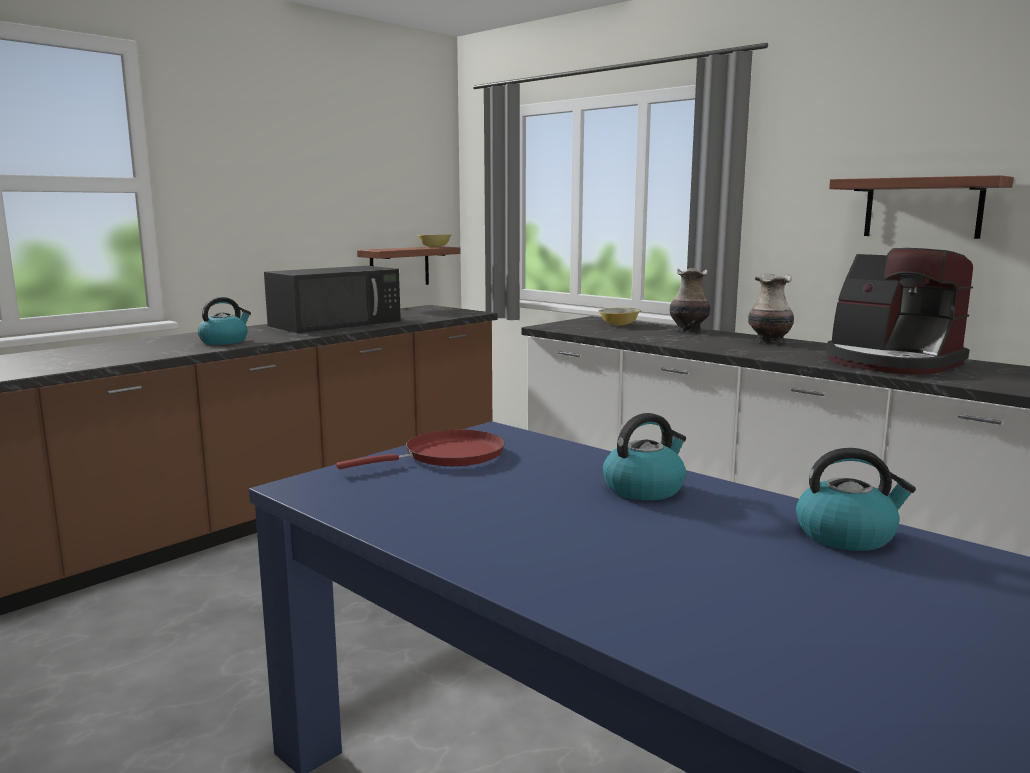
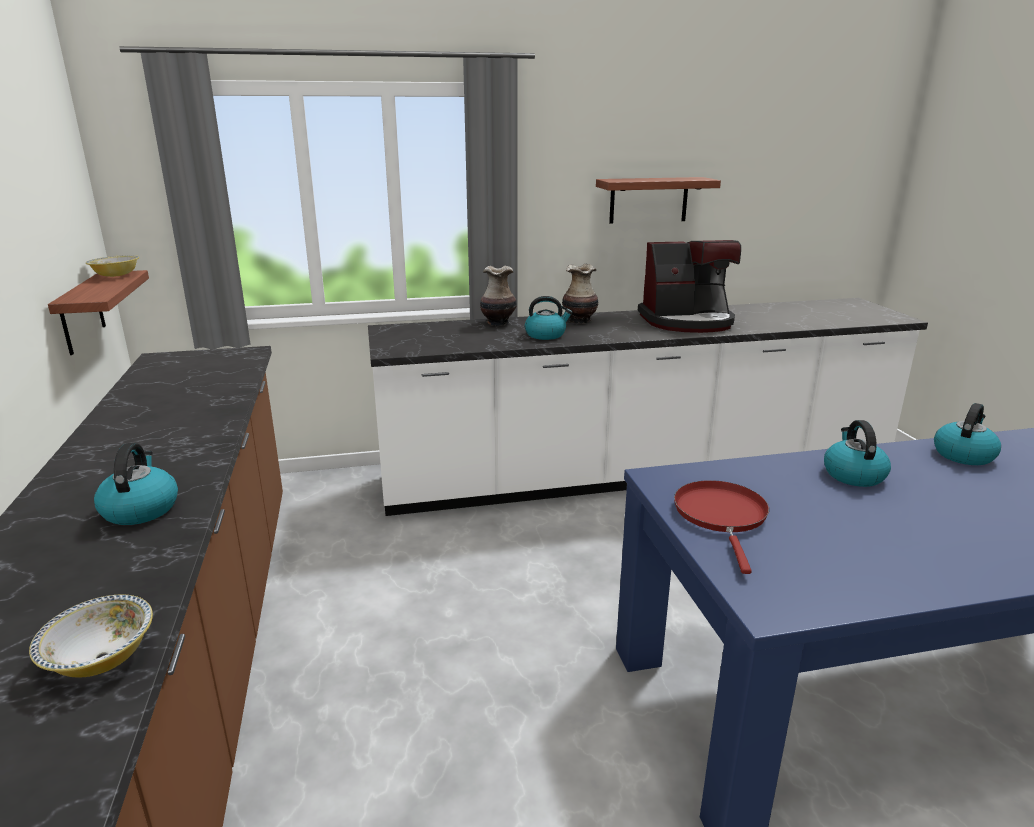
camera: 55 degrees left, 10 degrees up
(337, 323) = (157, 420): black microwave -> none
(619, 325) = (433, 331): bowl -> bowl (101, 658)
(695, 341) = (546, 335): none -> kettle

